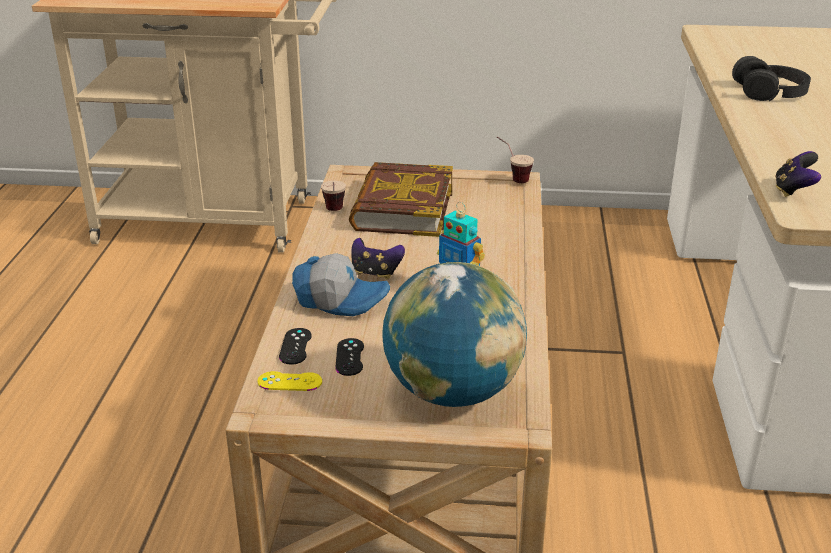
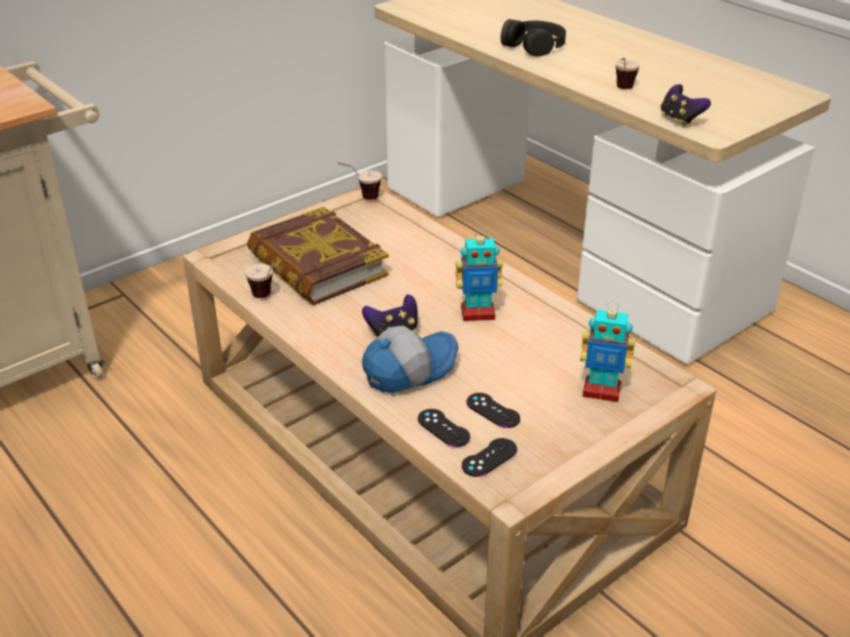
camera: 45 degrees left, 5 degrees up
(289, 381) = (489, 458): yellow game controller -> black game controller
(453, 392) = (601, 391): globe -> toy robot
(784, 149) = (622, 90): none -> cup

